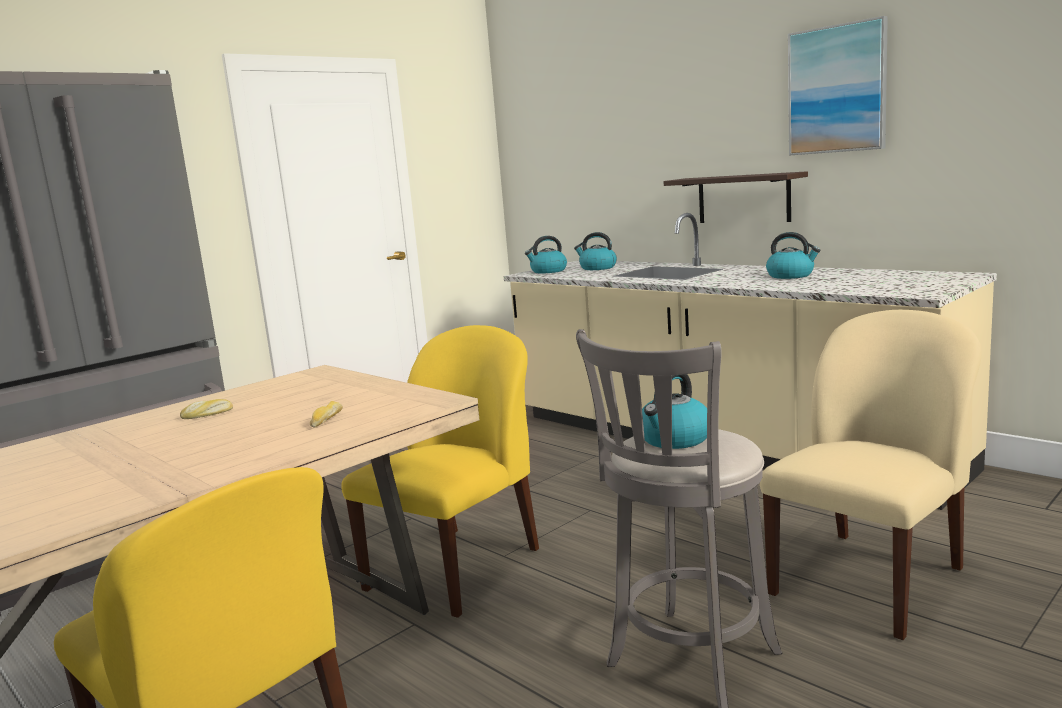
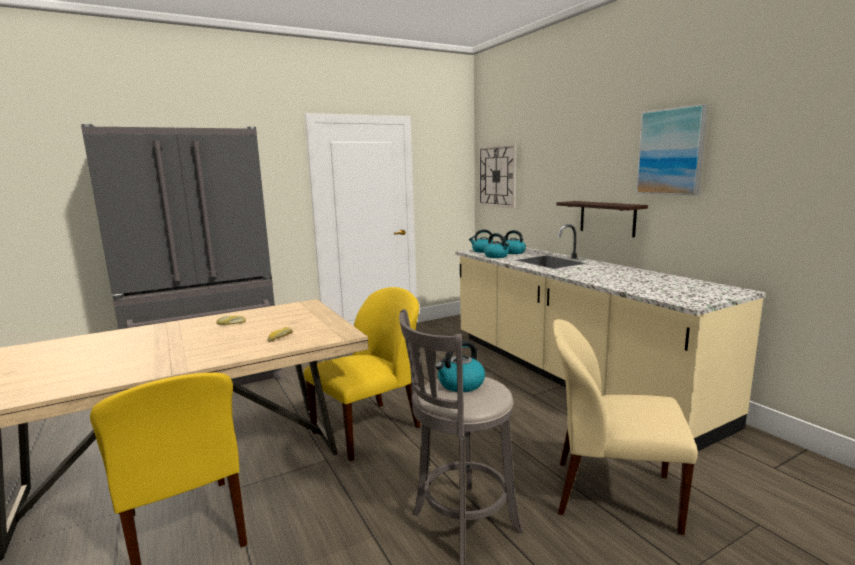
camera: 15 degrees right, 0 degrees up
(543, 153) = (497, 176): none -> wall clock
(791, 275) = (622, 275): kettle -> kettle (496, 256)
(869, 580) = (611, 494): beige chair -> beige chair turned 135 degrees counterclockwise

